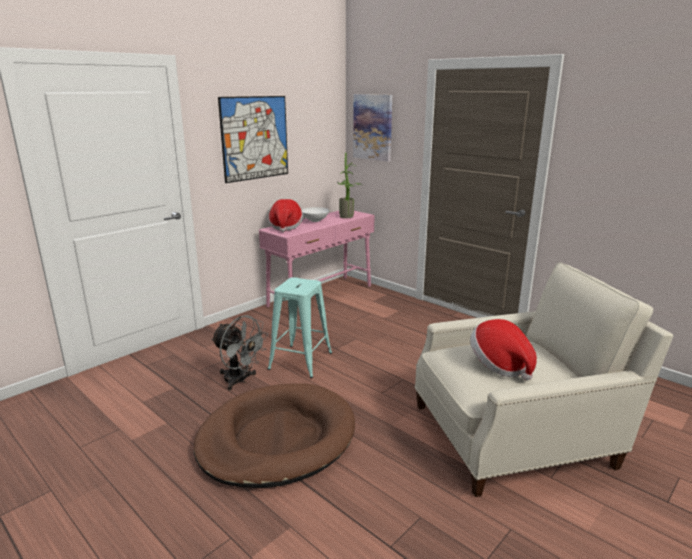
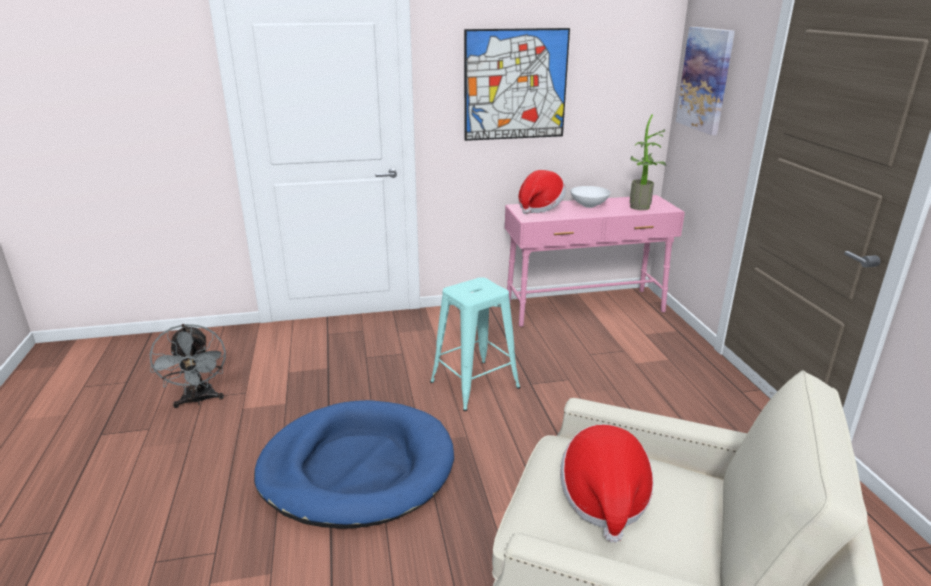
camera: 35 degrees right, 5 degrees up
(240, 380) = (391, 384): grey fan -> grey fan (199, 400)
(276, 439) = (357, 468): brown dog bed -> blue dog bed

